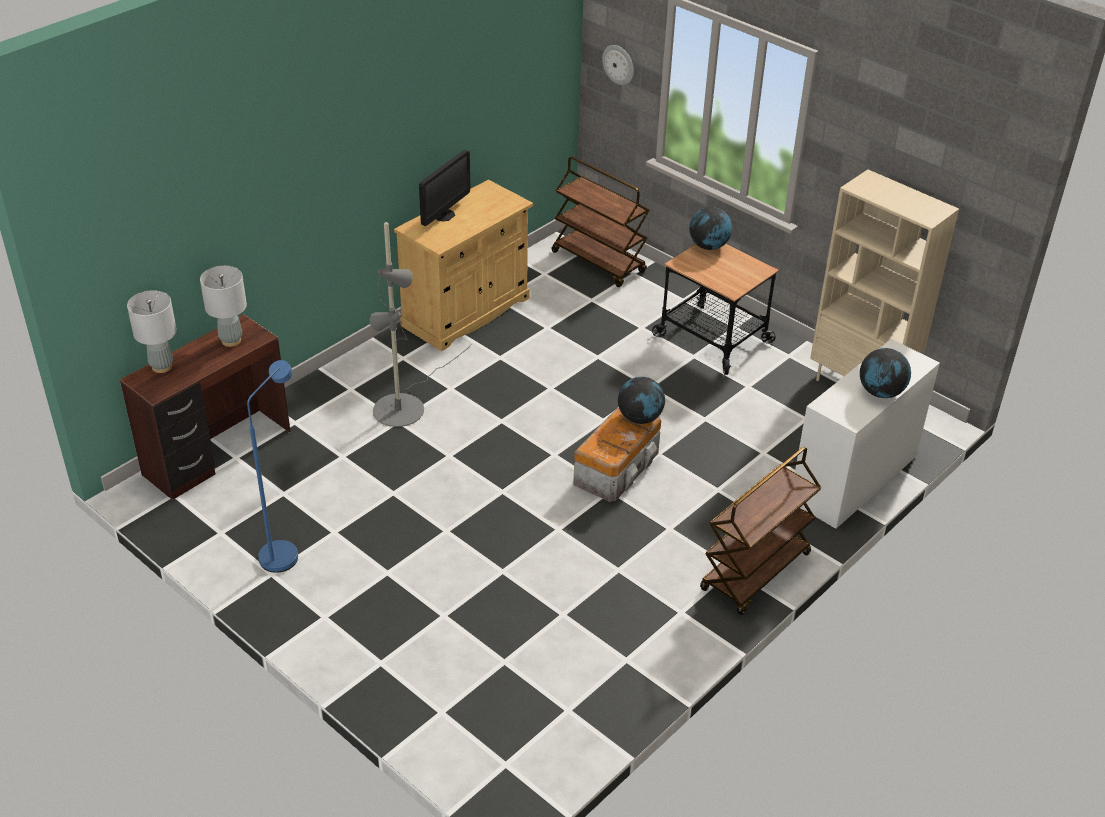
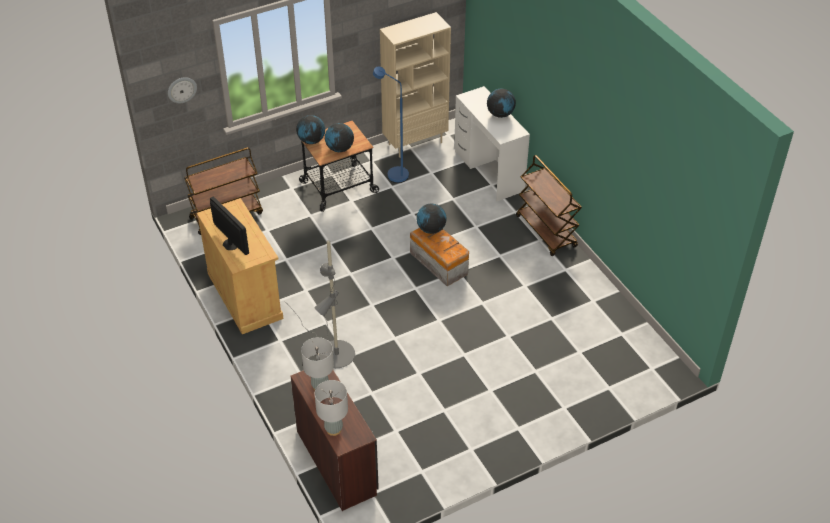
camera: 70 degrees left, 5 degrees up
(284, 551) = (452, 439): blue floor lamp -> blue floor lamp (393, 173)
(709, 272) = (339, 149): none -> globe

